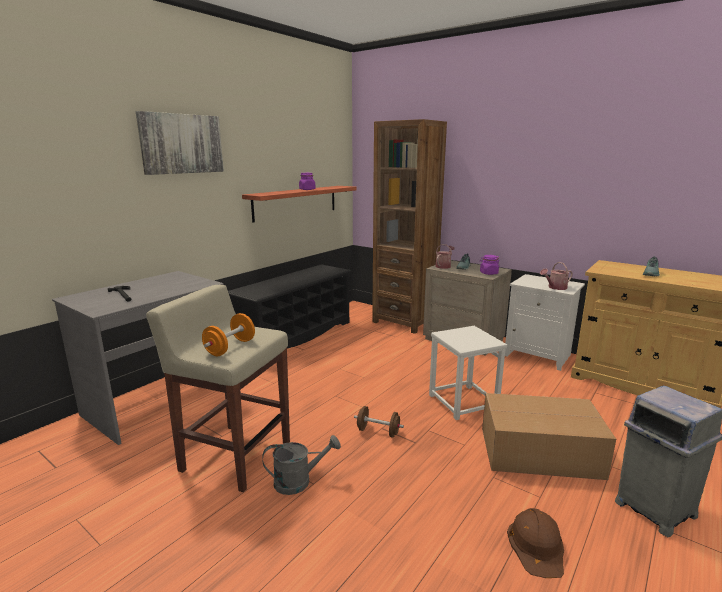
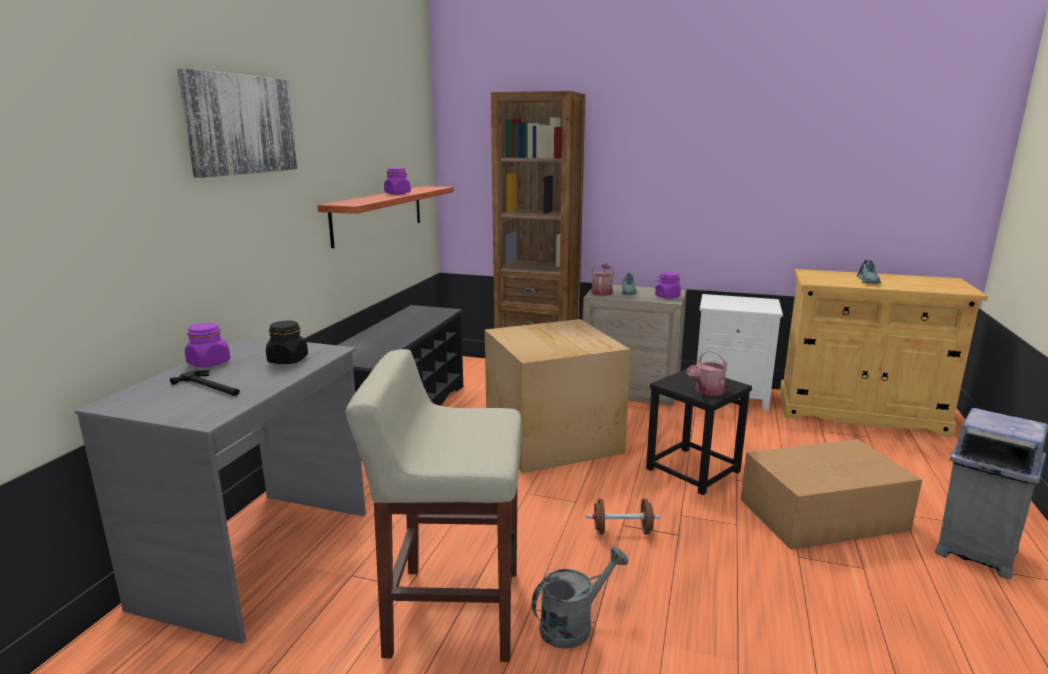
camera: 20 degrees left, 0 degrees up
(139, 283) = (209, 363): none -> purple jar
(179, 286) = (288, 360): none -> black jar
(230, 348) = (472, 445): orange dumbbell -> none
(381, 364) = (553, 437): none -> cardboard box
(462, 402) = (692, 470): white stool -> black stool
(537, 546) = (904, 626): brown hard hat -> none
(555, 287) = (755, 307): watering can -> watering can (707, 391)

